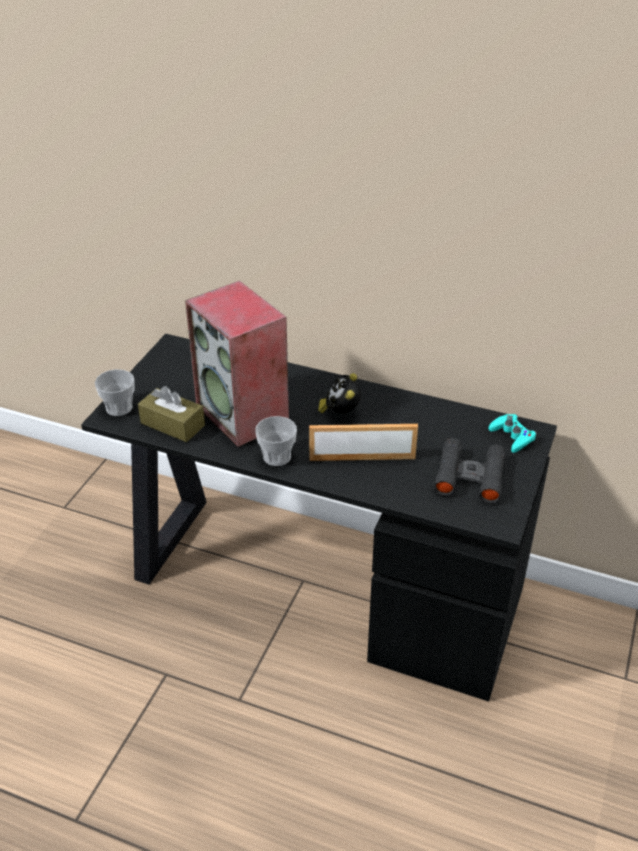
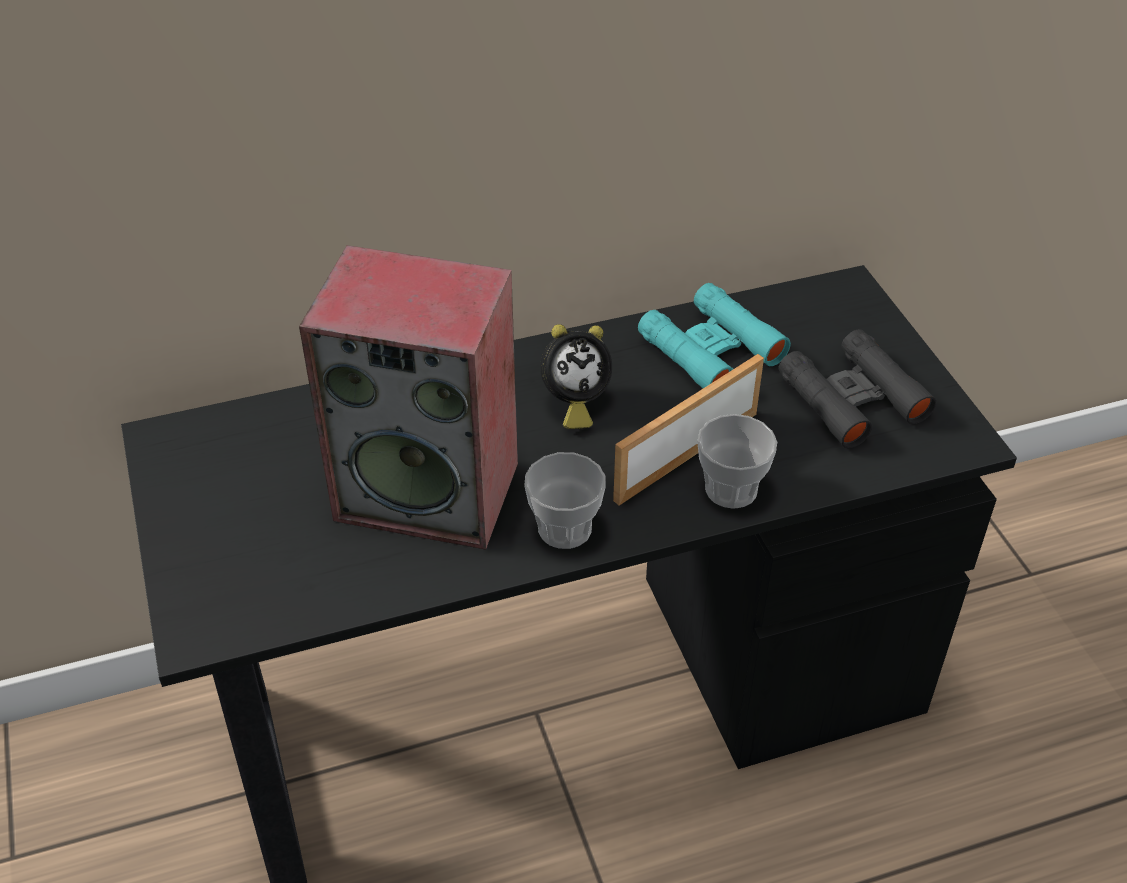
camera: 40 degrees left, 5 degrees up
(119, 408) = (197, 604): cup -> cup (731, 489)
(172, 424) = (331, 576): brown tissue box -> none
(340, 413) = (573, 404): alarm clock -> alarm clock turned 75 degrees counterclockwise
(430, 423) = (711, 349): none -> turquoise binoculars
(512, 436) = (833, 310): turquoise game controller -> none

